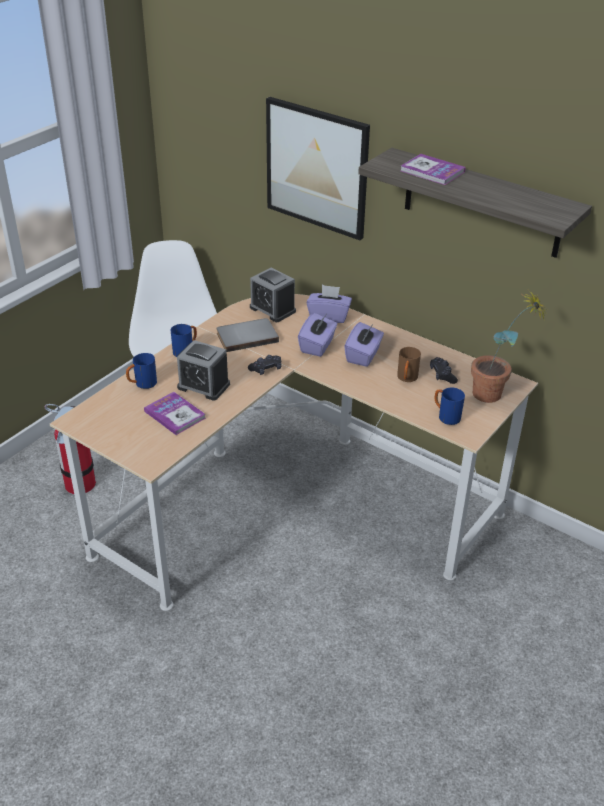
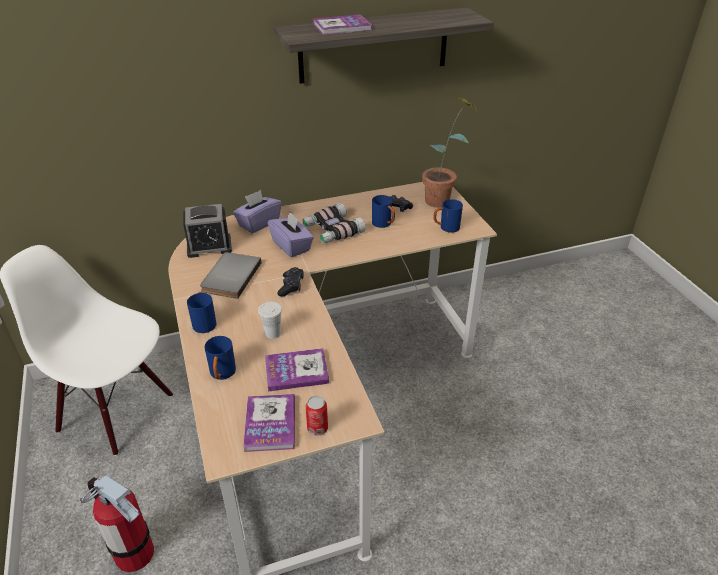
camera: 55 degrees left, 0 degrees up
(115, 426) = (270, 424): none -> book
(128, 449) = (317, 428): none -> can
(203, 386) = (272, 333): alarm clock -> white cup
(317, 168) = (189, 83): picture -> none
(363, 355) = (332, 230): purple tissue box -> binoculars
(406, 379) = (384, 224): brown mug -> blue mug

